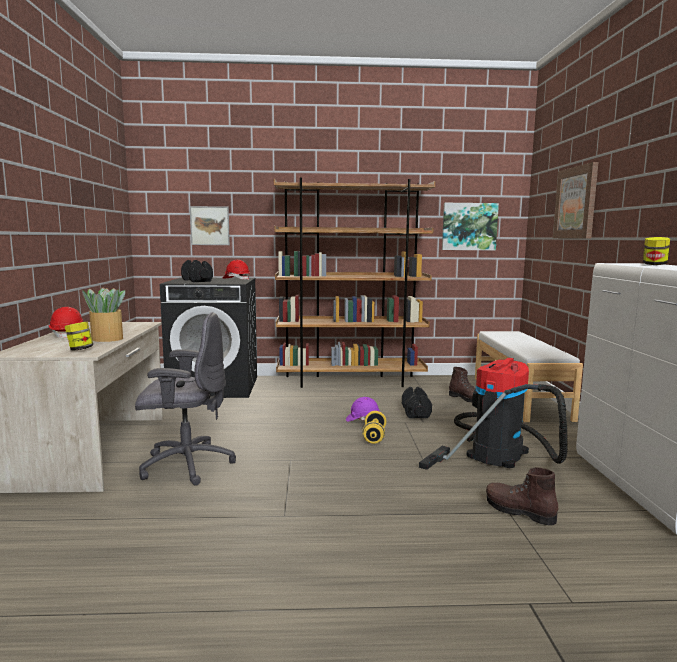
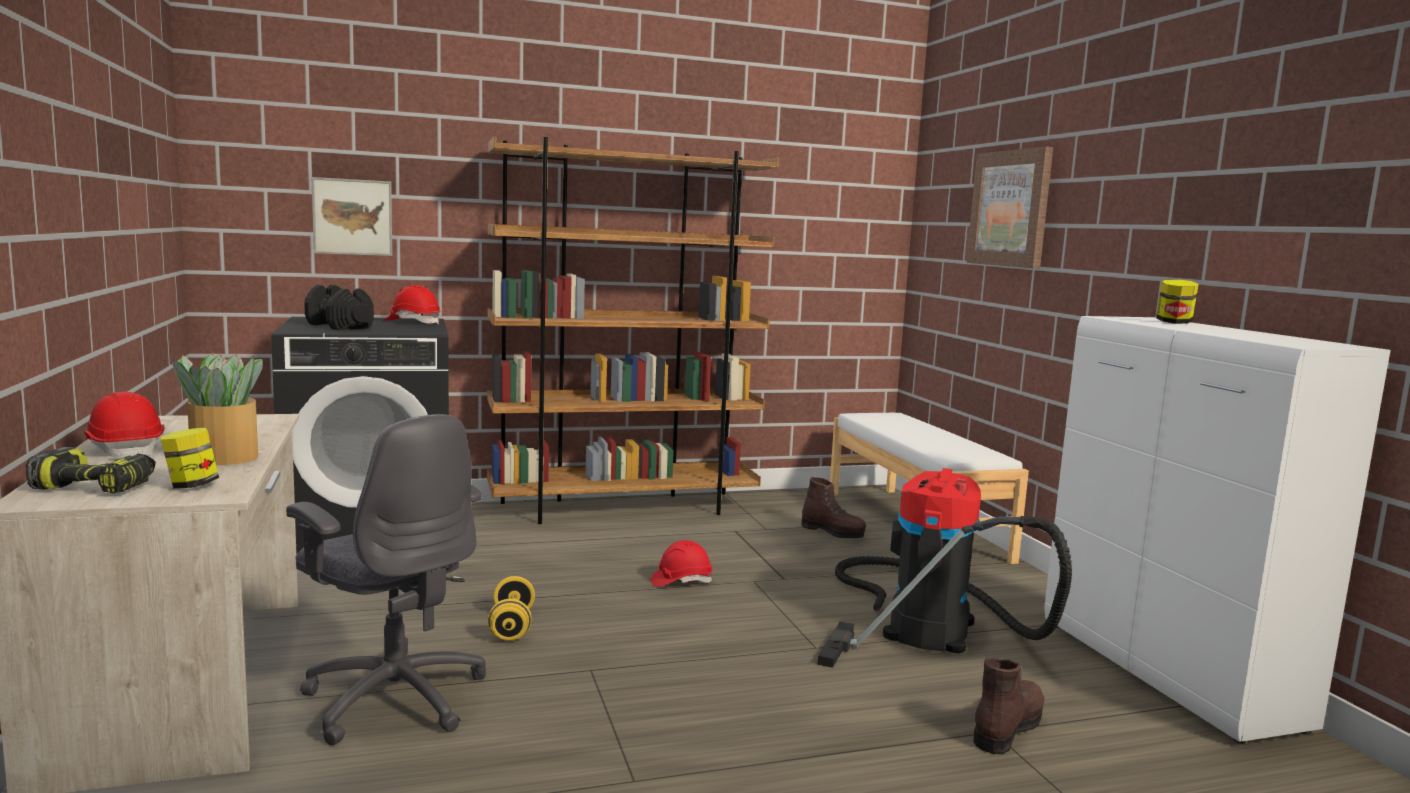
camera: 15 degrees left, 0 degrees up
(40, 348) = (97, 486): none -> power drill
(186, 465) = (394, 697): grey office chair -> grey office chair turned 60 degrees clockwise
(363, 419) = (681, 581): purple hard hat -> red hard hat
(374, 437) = (716, 613): yellow dumbbell -> yellow dumbbell (512, 626)
(416, 412) = (764, 562): black dumbbell -> none
(469, 226) = (821, 235): picture -> none
(519, 511) = (1007, 728): brown boot -> brown boot turned 105 degrees clockwise

